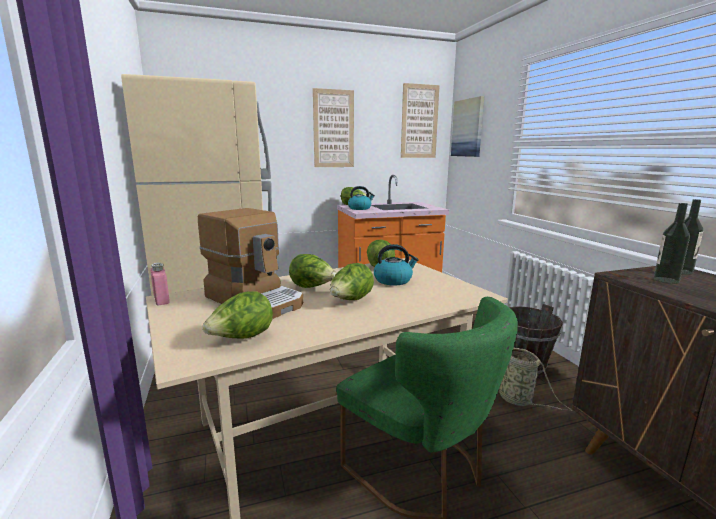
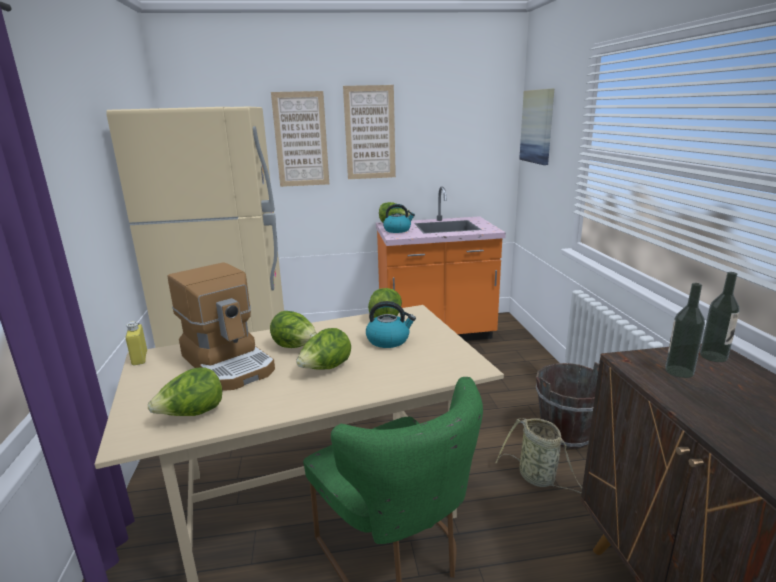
camera: 10 degrees right, 5 degrees up
(161, 300) = (139, 358): pink bottle -> yellow bottle
(419, 121) = (479, 117): picture -> picture (301, 139)

